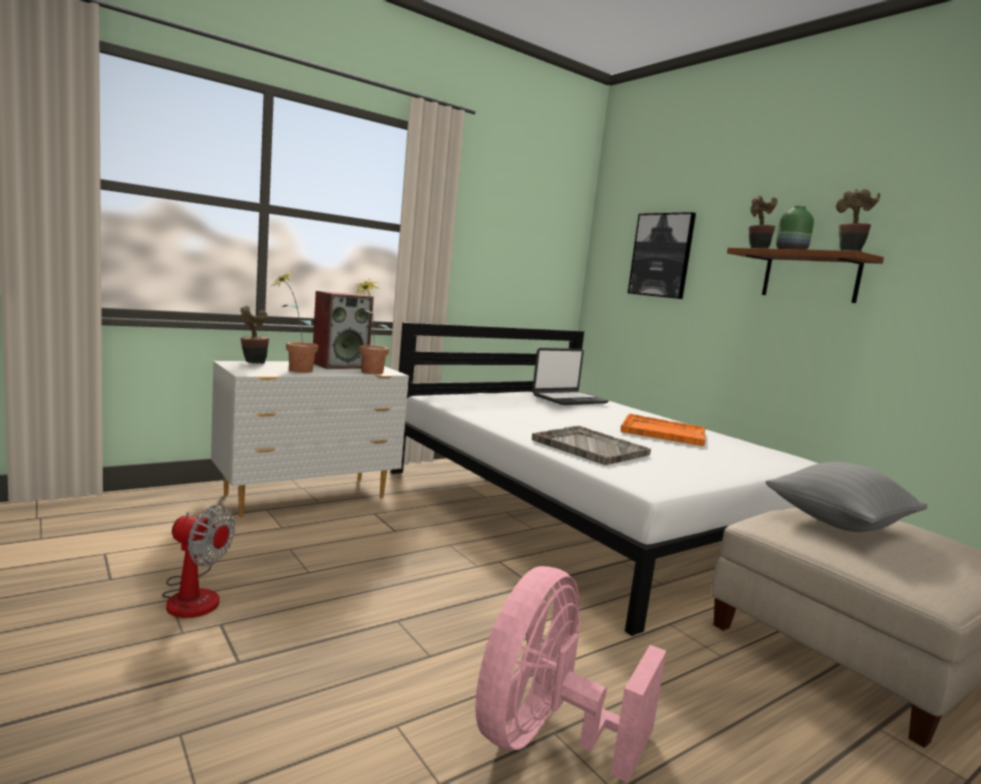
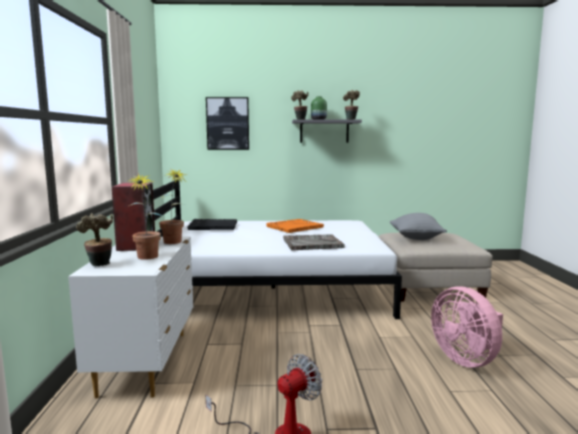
camera: 55 degrees left, 0 degrees up
(569, 399) = (212, 226): laptop -> black tray
(810, 277) = (324, 131): brown shelf -> grey shelf

